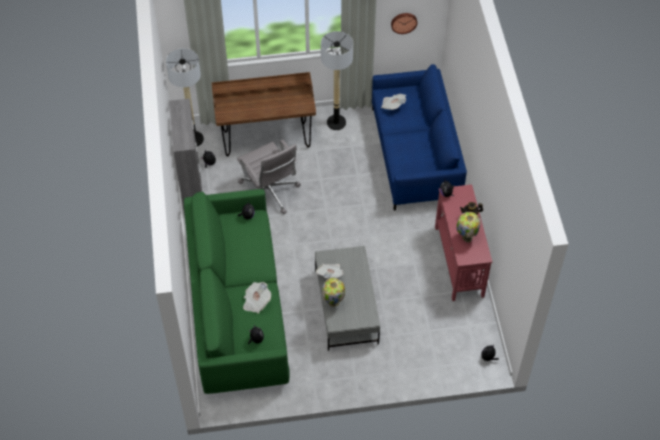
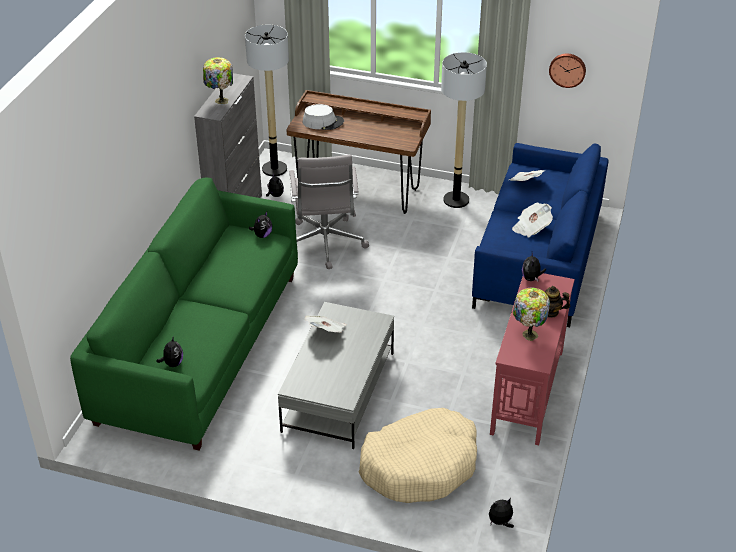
camera: 25 degrees right, 15 degrees down
(238, 106) = (323, 122): none -> grey hat
(256, 302) = (204, 323): newspaper -> newspaper (531, 228)
(333, 303) = (307, 364): table lamp -> table lamp (220, 101)
(423, 339) = (420, 465): none -> beige dog bed

